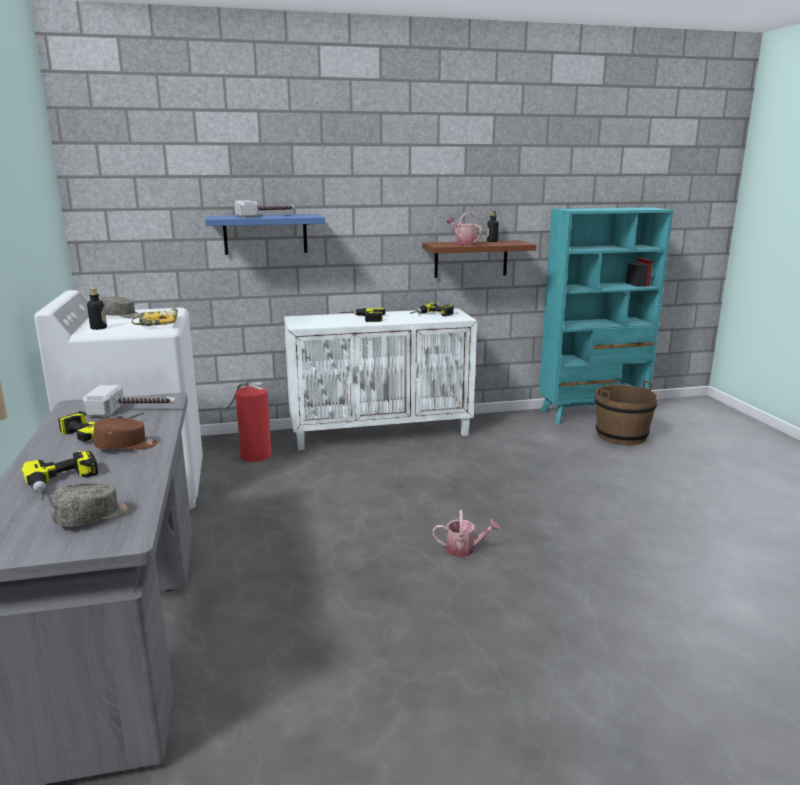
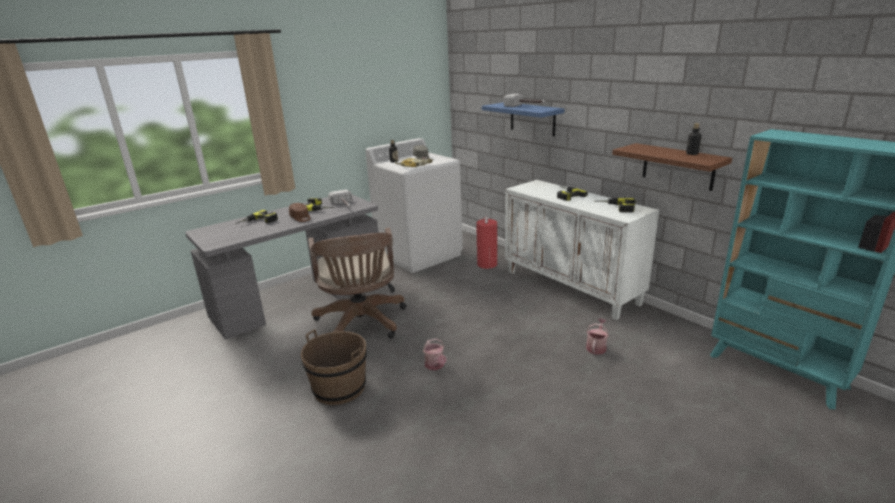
camera: 65 degrees right, 5 degrees up
(94, 517) = (230, 235): grey cap -> none
(296, 583) = (361, 324): none -> brown office chair
(464, 243) = (654, 151): watering can -> watering can (596, 347)
(621, 436) = (740, 400): brown bucket -> brown bucket (339, 388)

